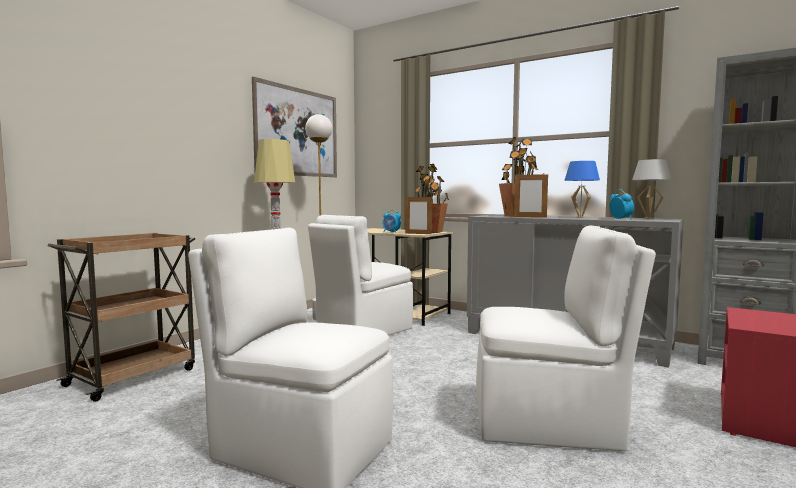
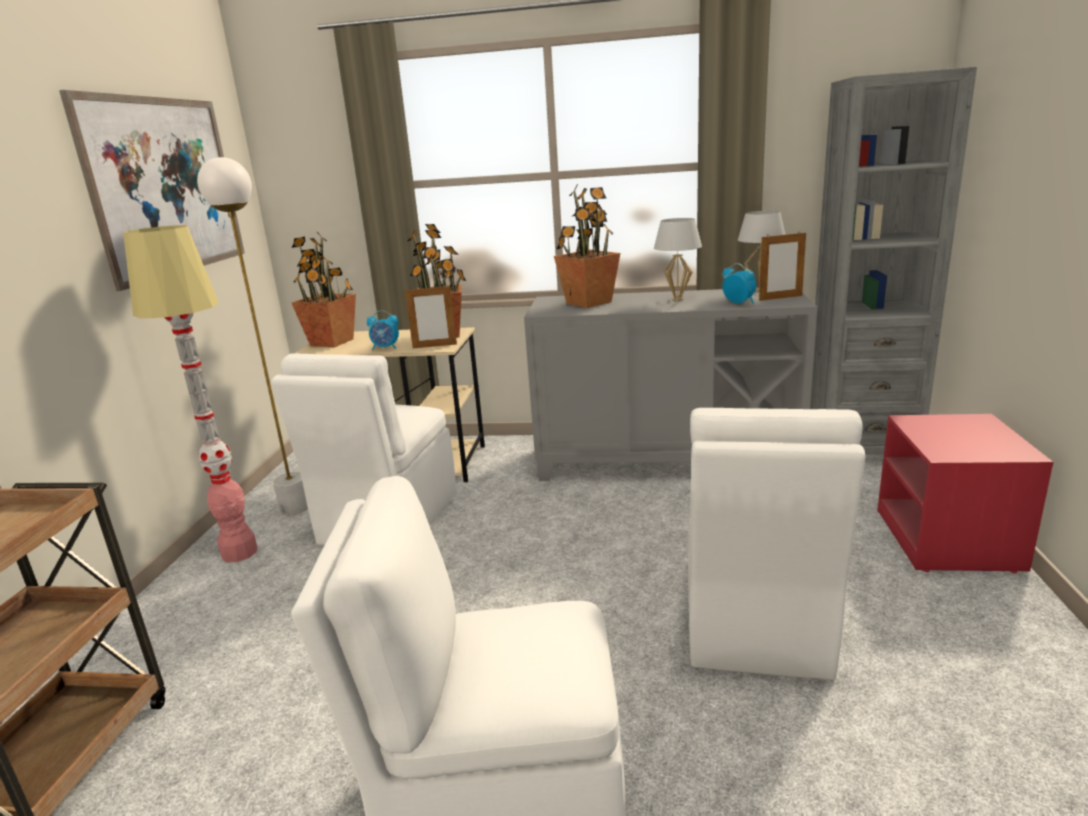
camera: 25 degrees left, 15 degrees up
(368, 229) = (331, 342): none -> potted plant
(530, 217) = (615, 309): picture frame -> picture frame (780, 298)
(549, 423) = (755, 621): white chair -> white chair turned 120 degrees clockwise
(580, 217) = (677, 299): blue table lamp -> white table lamp

